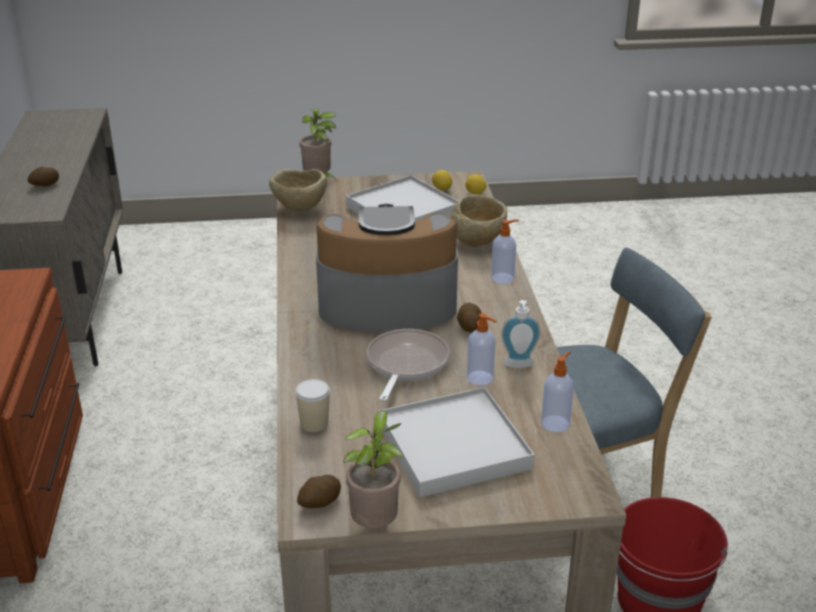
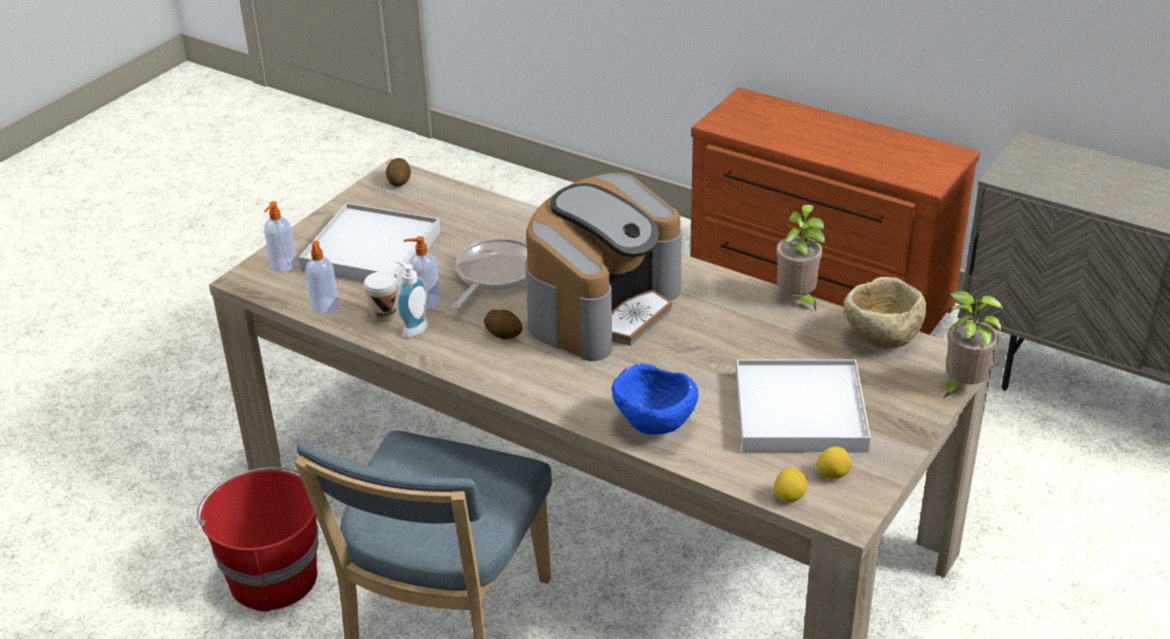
camera: 130 degrees right, 5 degrees up
(45, 185) = (1092, 189): potato -> none
(314, 423) = (480, 208): cup -> cup (384, 314)
(376, 525) = (350, 192): potted plant -> potted plant (797, 299)
(405, 365) = (494, 275): frying pan -> frying pan turned 120 degrees counterclockwise
(479, 242) = (654, 427): beige bowl -> blue bowl
(503, 278) = (558, 400): soap dispenser -> soap dispenser (283, 265)

